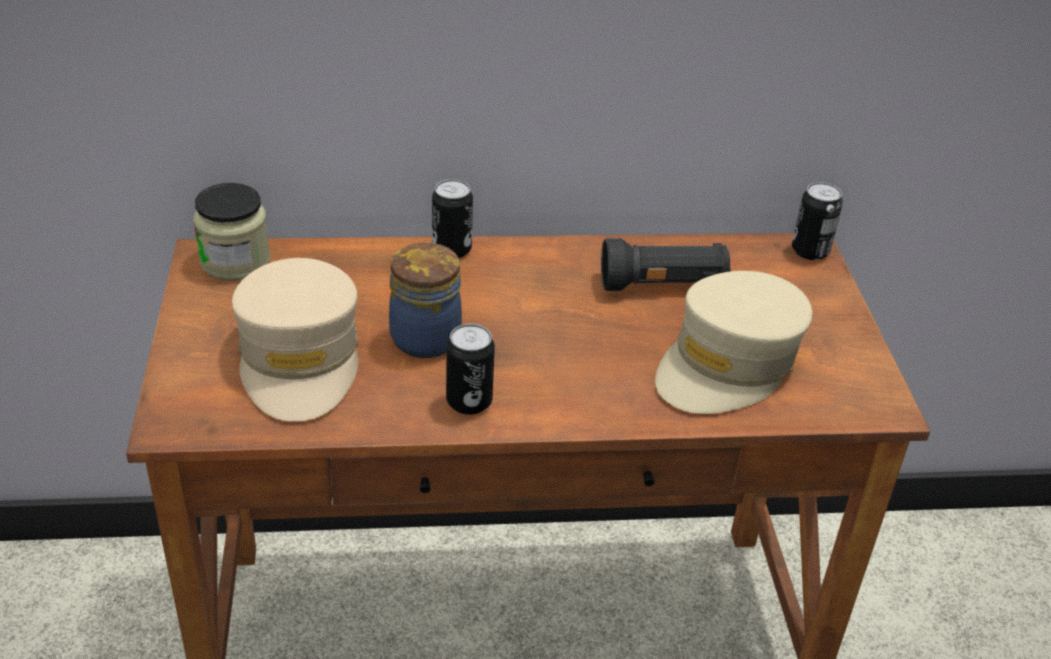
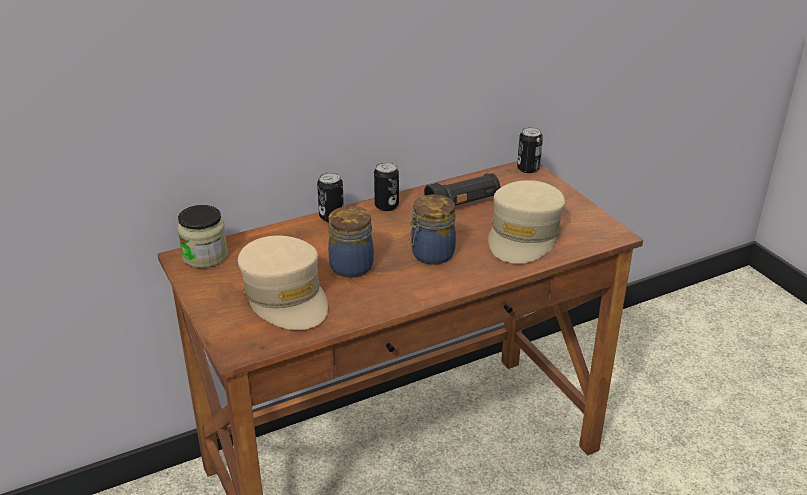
camera: 20 degrees left, 5 degrees down
(469, 401) = (399, 291): can -> can (386, 206)
(557, 354) = (431, 255): none -> jar

